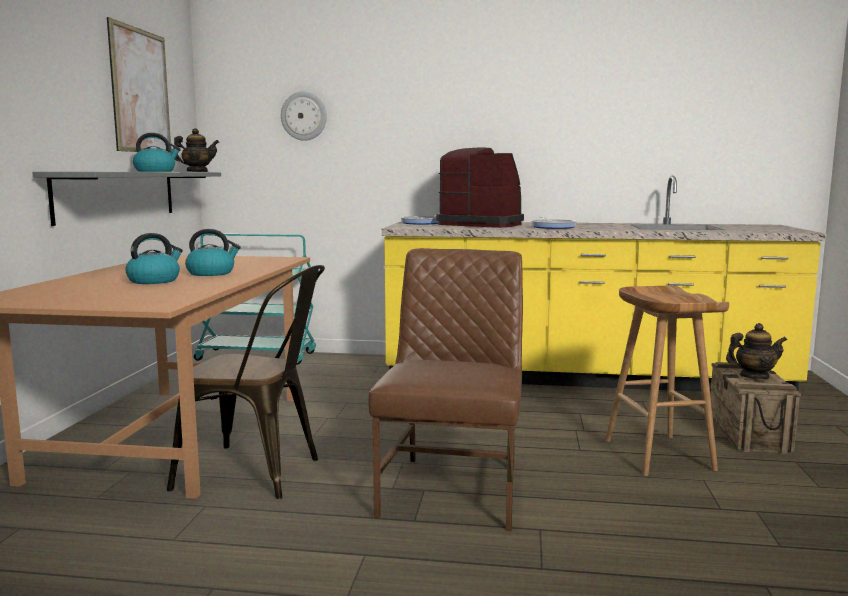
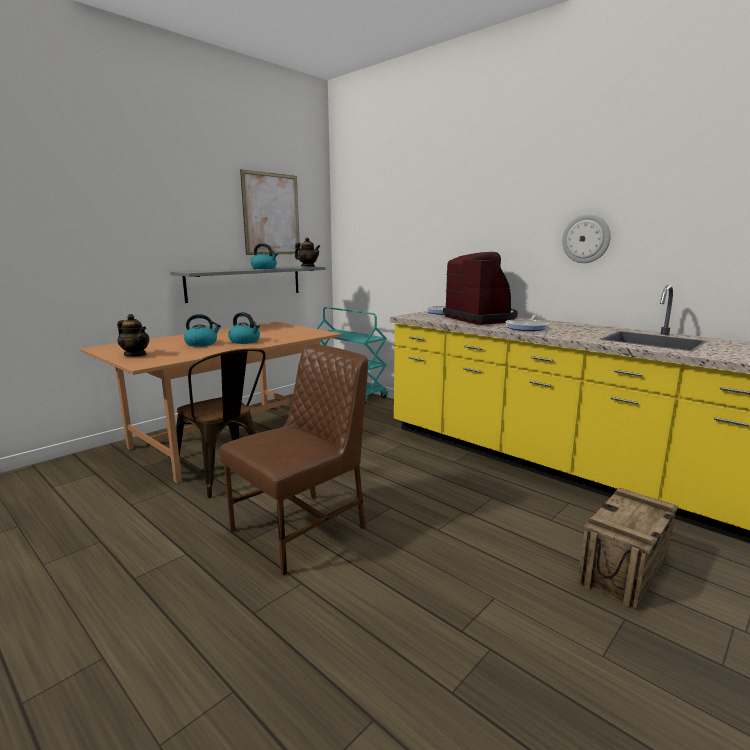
camera: 35 degrees right, 5 degrees up
(304, 116) = (386, 225): wall clock -> wall clock (586, 239)
(656, 454) = (494, 557): brown stool -> none
(754, 376) = (632, 515): teapot -> teapot (135, 355)

